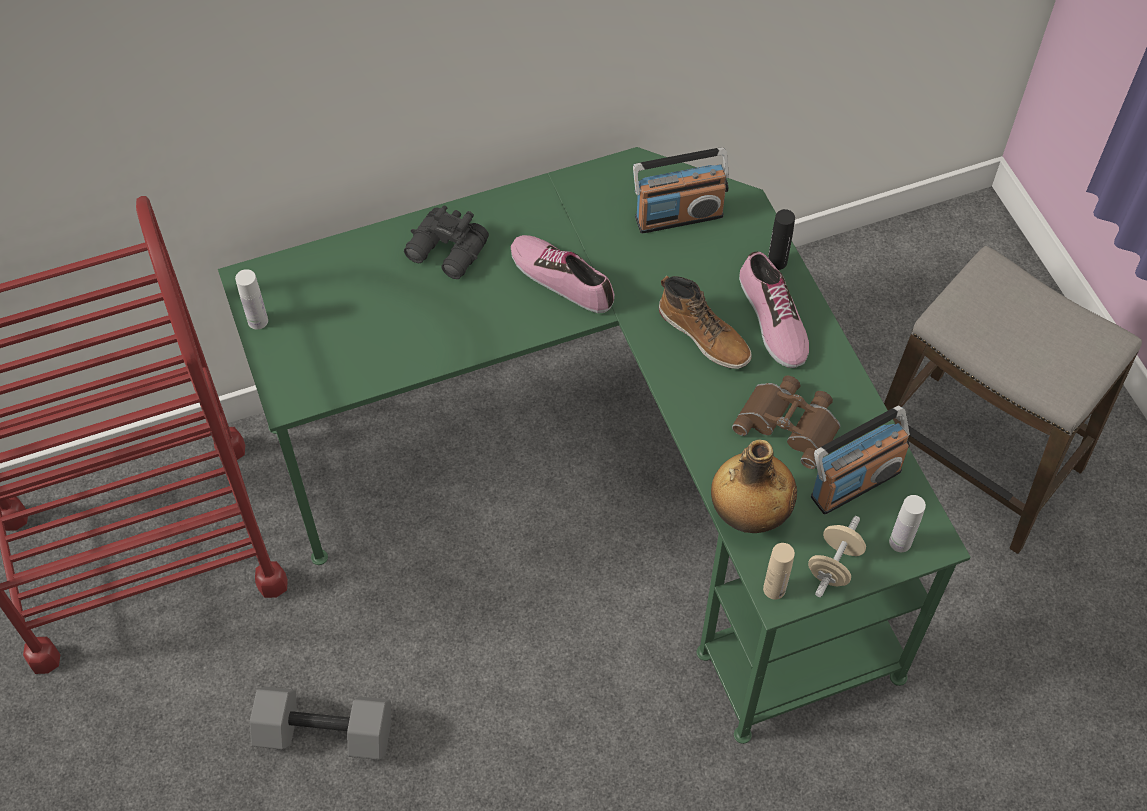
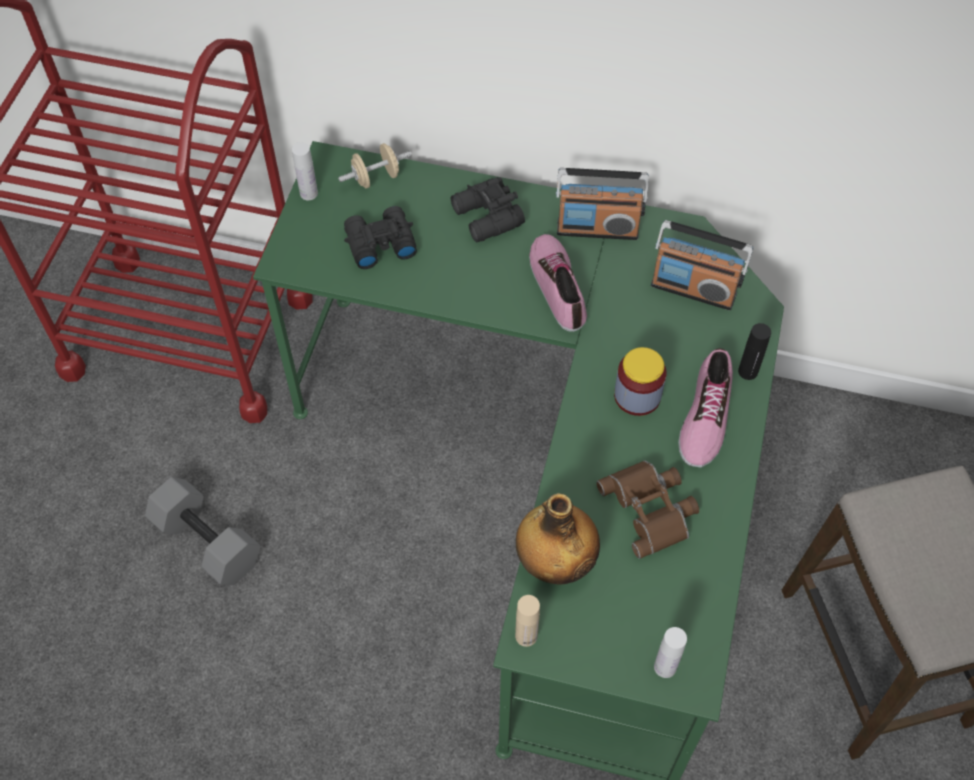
camera: 35 degrees right, 0 degrees up
(366, 330) = (379, 243): none -> black binoculars
(704, 335) = (637, 396): boot -> jar
(834, 565) = (592, 649): beige dumbbell -> beige dumbbell (376, 178)
(854, 483) = (666, 592): radio -> radio (597, 228)

